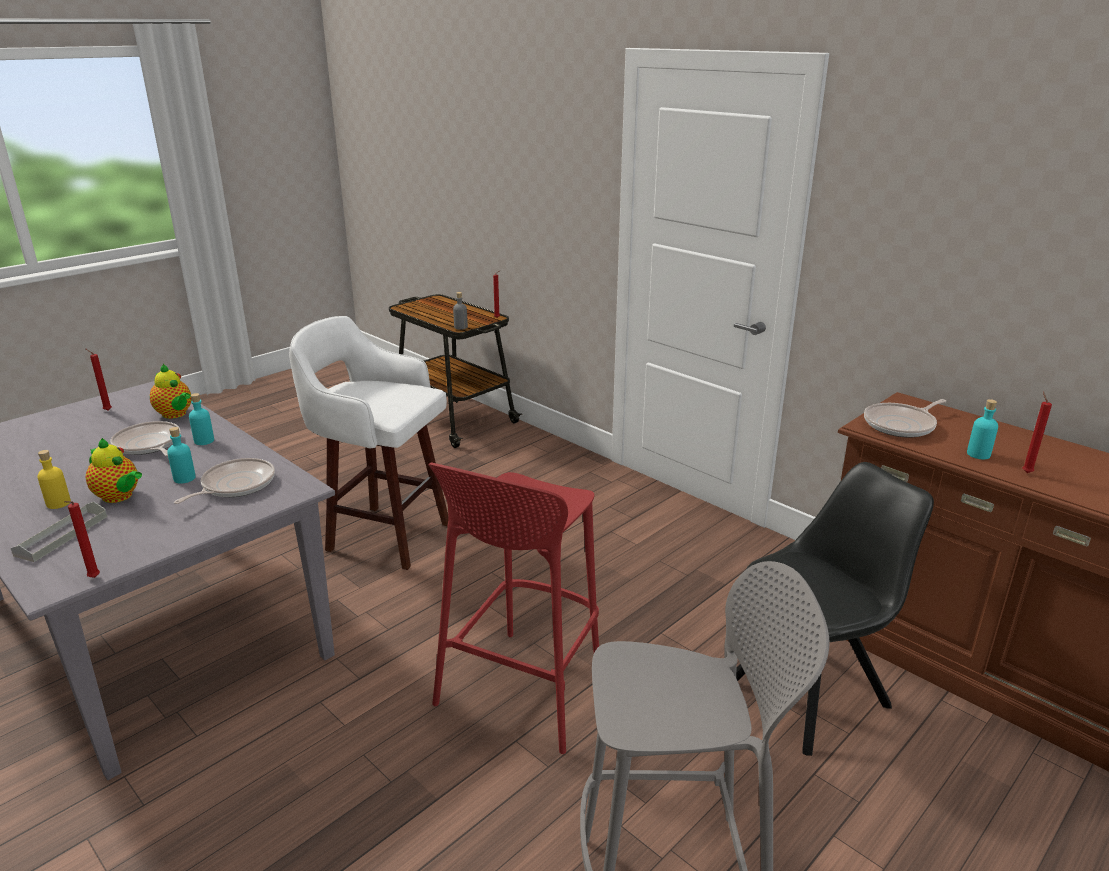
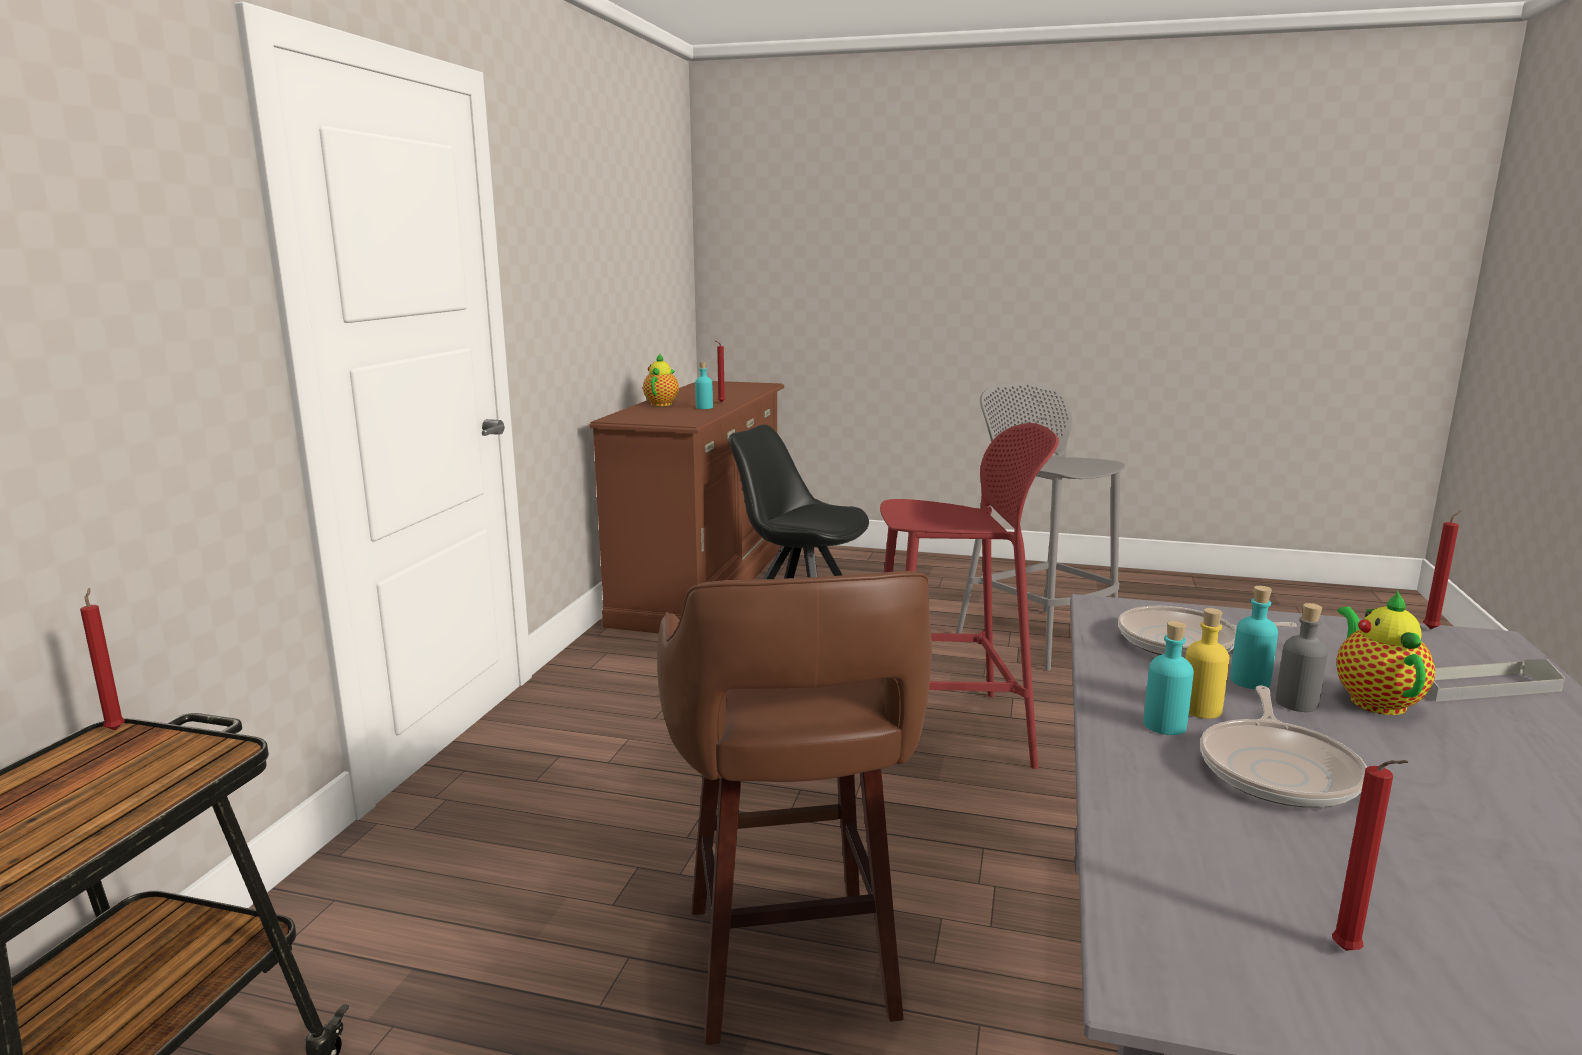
camera: 120 degrees left, 10 degrees down
(58, 503) = (1492, 736): yellow bottle -> yellow bottle (1200, 709)
(175, 414) = (1168, 821): teapot -> teapot (662, 404)
(384, 535) = (790, 970): white stool -> brown stool
(461, 327) = (216, 751): grey bottle -> grey bottle (1296, 703)
(901, 425) = (671, 418): frying pan -> none

